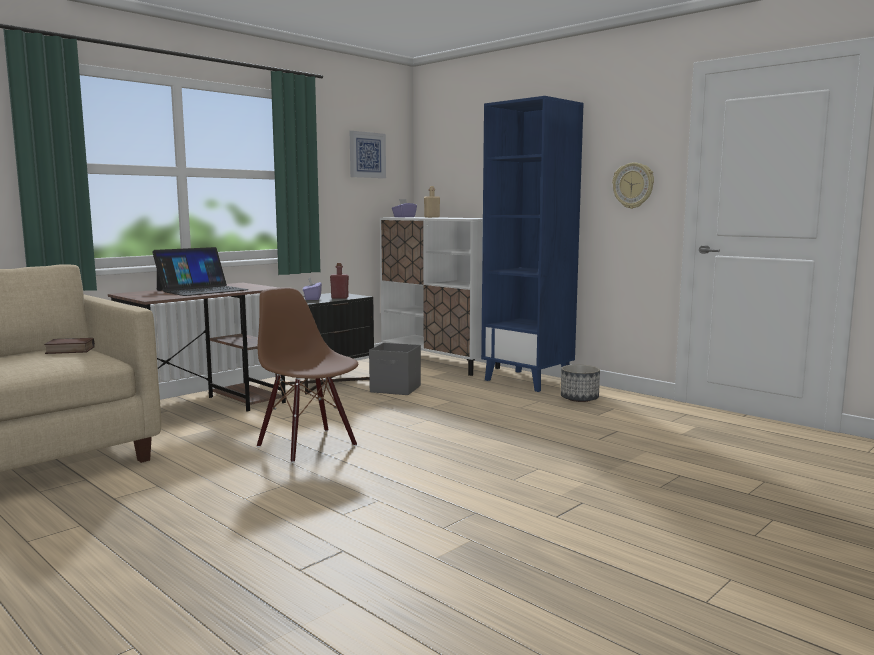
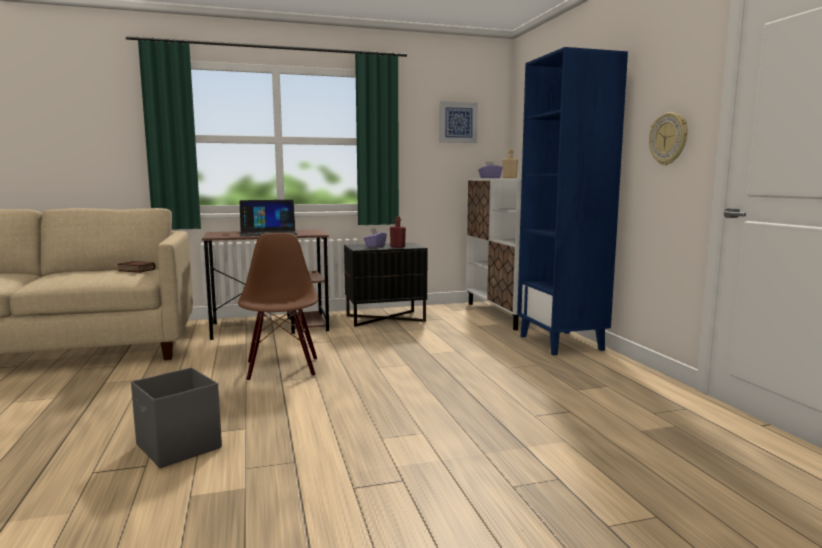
camera: 30 degrees right, 0 degrees up
(396, 389) = (429, 333): grey storage box -> grey storage box (178, 447)
(579, 398) = (585, 369): planter -> none

